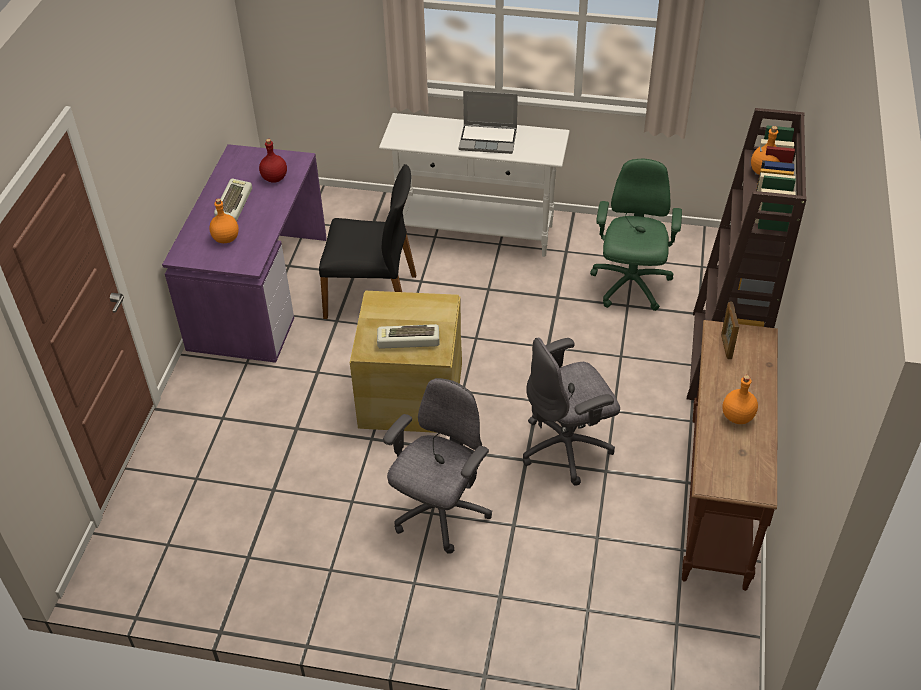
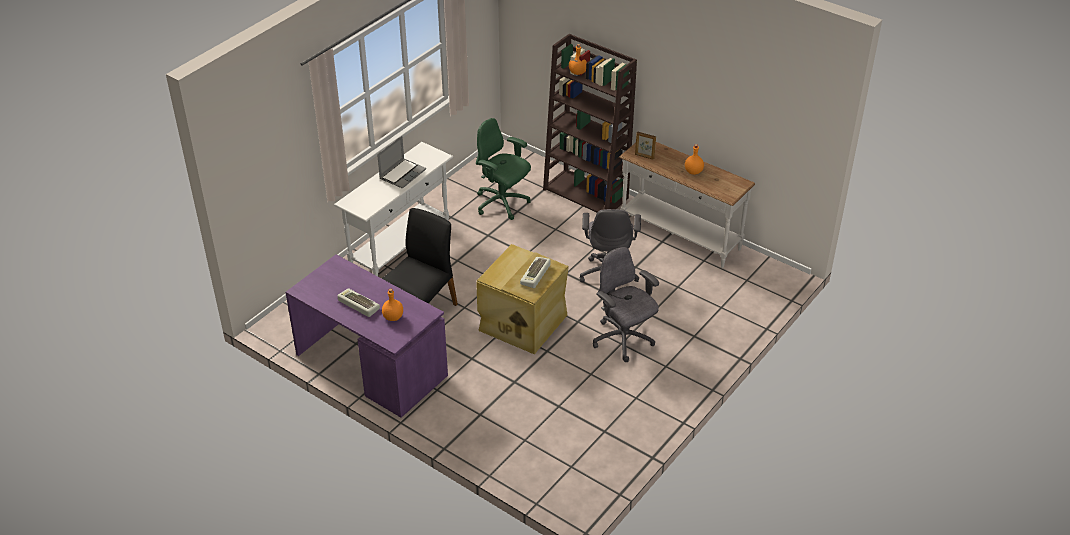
camera: 65 degrees left, 5 degrees down
(274, 178) = (347, 279): red bottle -> none
(715, 499) = (679, 236): brown console table -> white console table

